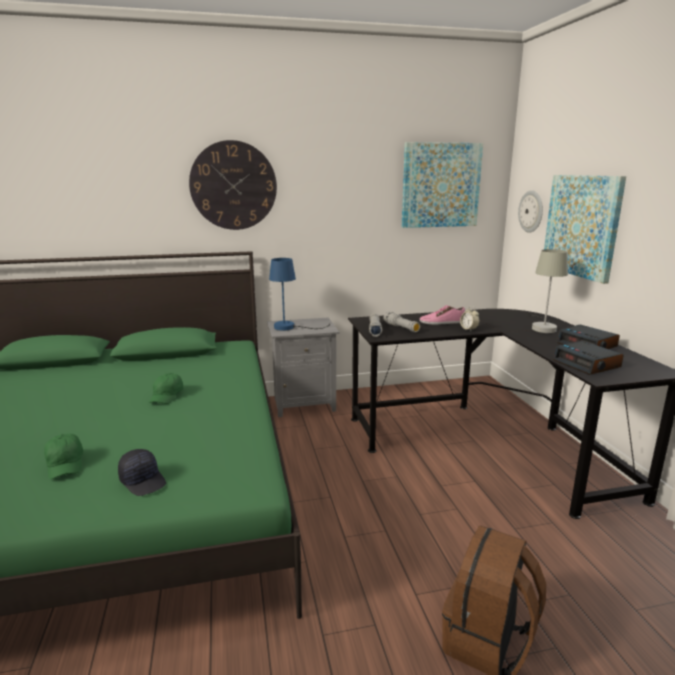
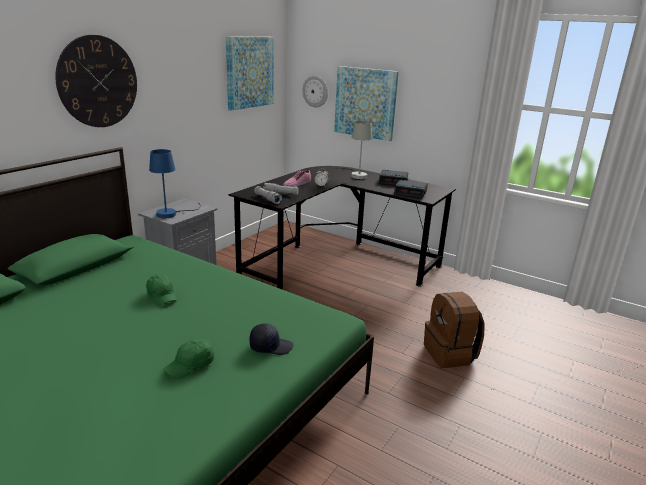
camera: 45 degrees left, 5 degrees up
(65, 464) = (191, 365): green cap -> green cap turned 120 degrees clockwise

